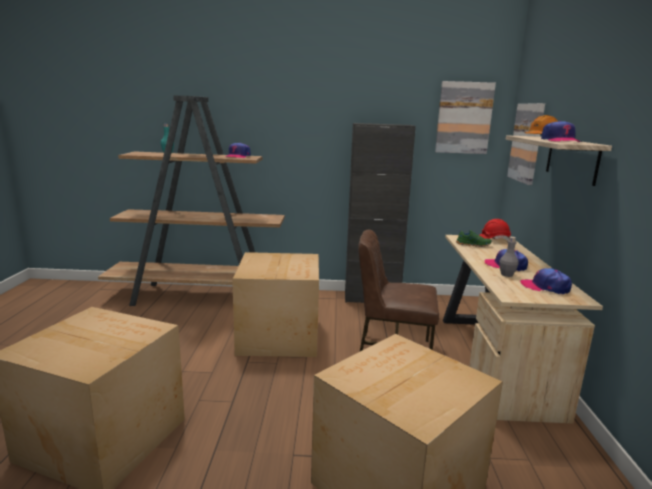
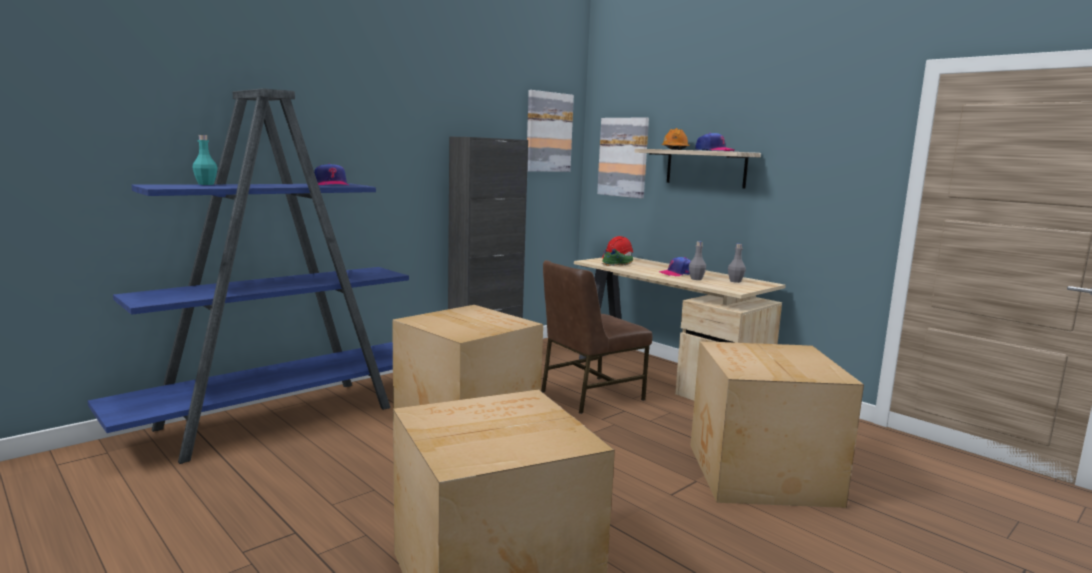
camera: 45 degrees left, 5 degrees down
(204, 297) = (281, 417): brown bookcase -> blue bookcase
(545, 287) = (735, 281): cap -> grey bottle

